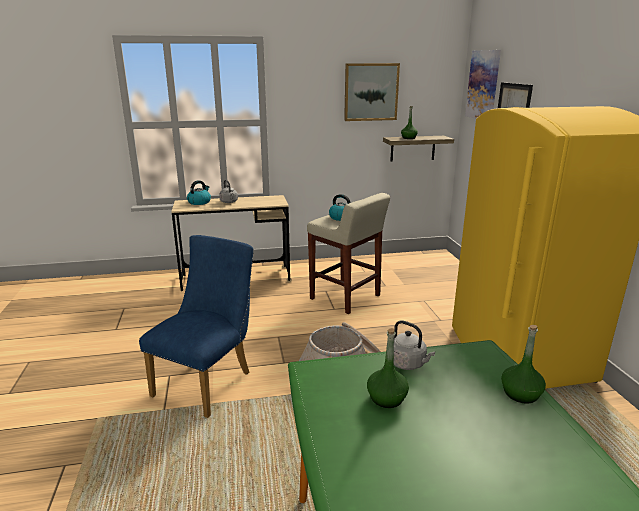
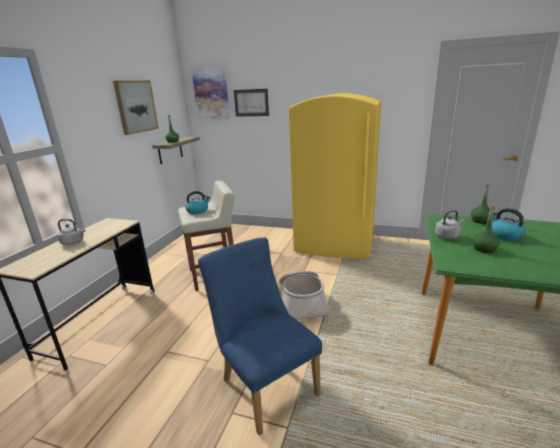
camera: 60 degrees left, 0 degrees up
(199, 202) = (37, 257): kettle -> kettle (505, 235)

